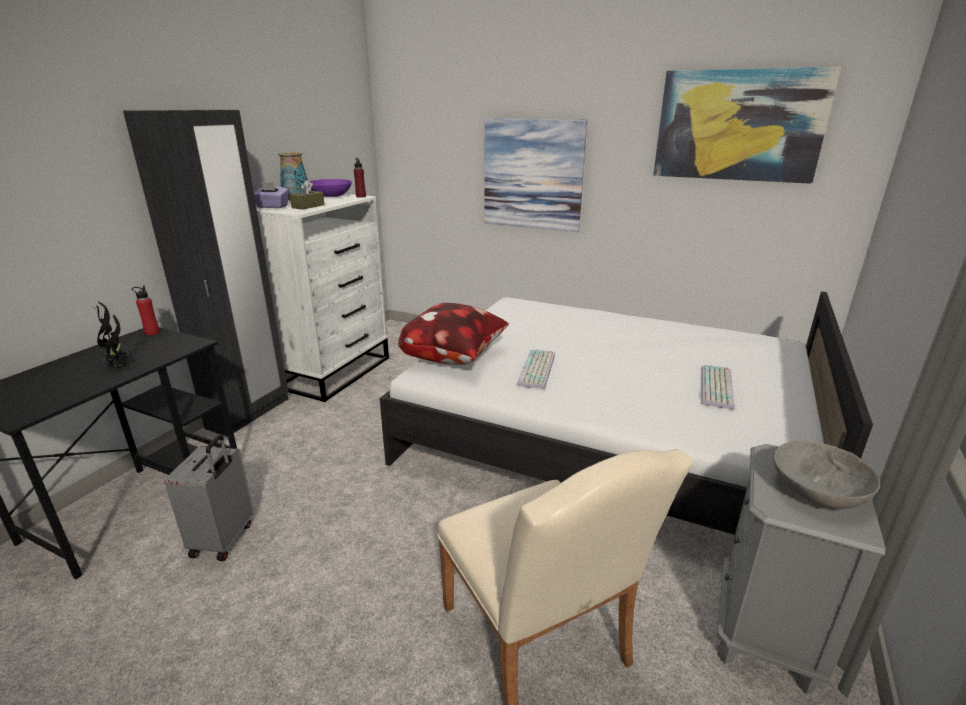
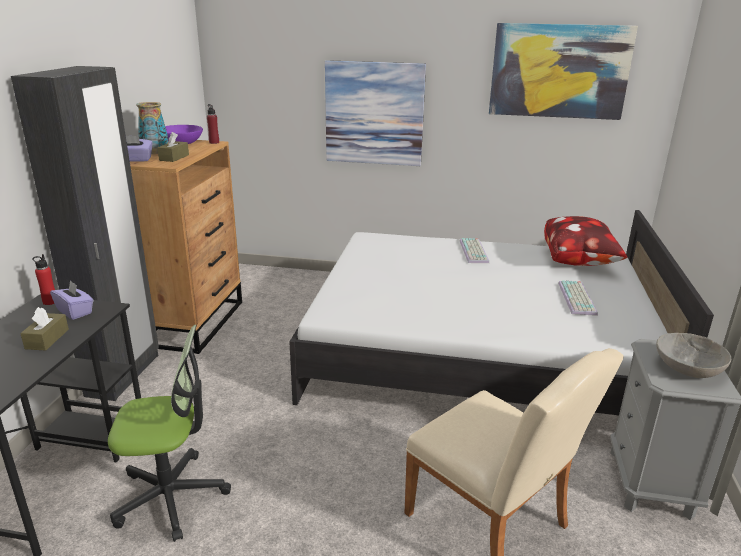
camera: 15 degrees left, 0 degrees up
(119, 365) = (47, 339): potted plant -> brown tissue box
(164, 343) = (75, 311): none -> purple tissue box
(224, 539) = (171, 496): grey suitcase -> office chair
(336, 372) = (194, 322): white dresser -> brown dresser
(456, 358) = (347, 296): pillow -> pillow (579, 261)
(538, 370) = (427, 299): keyboard -> keyboard (475, 252)

